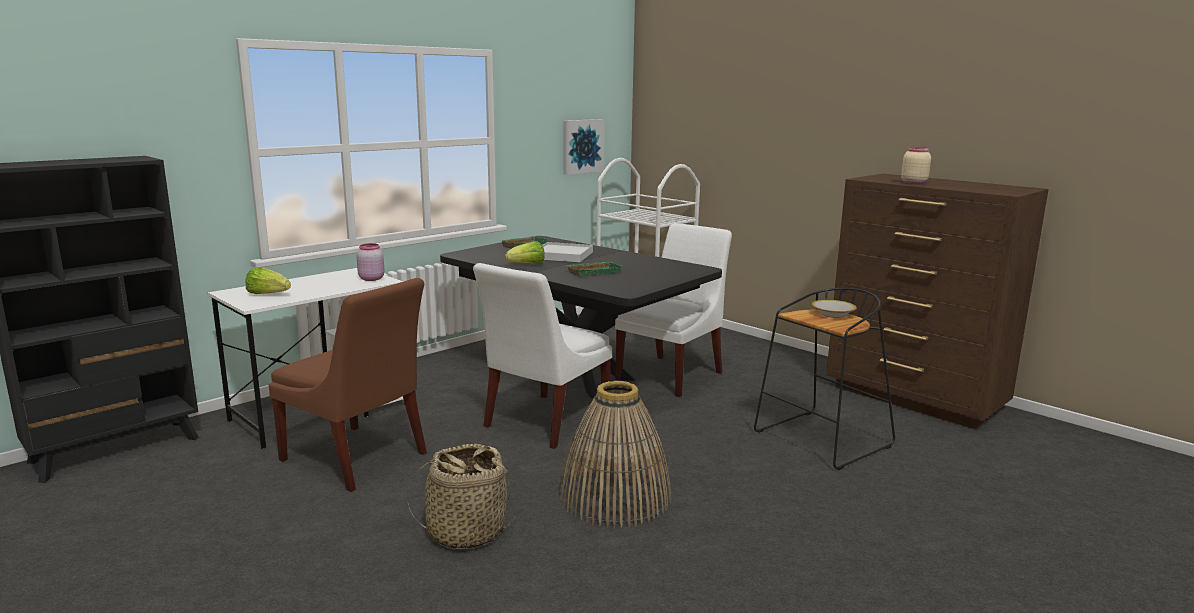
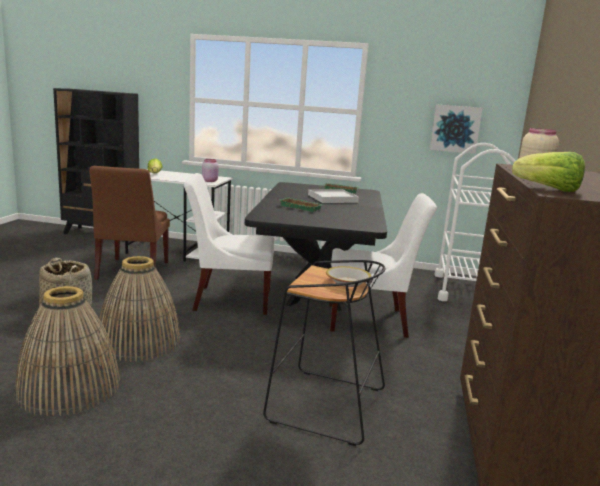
camera: 55 degrees right, 0 degrees up
(527, 265) = (289, 195): lettuce -> lettuce (548, 189)
(704, 560) = (68, 387): none -> basket

